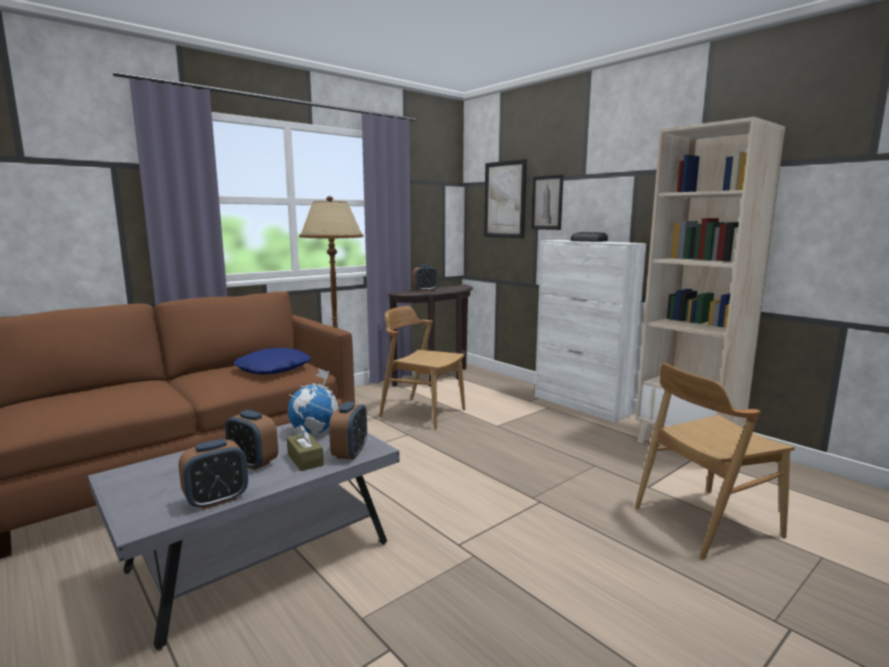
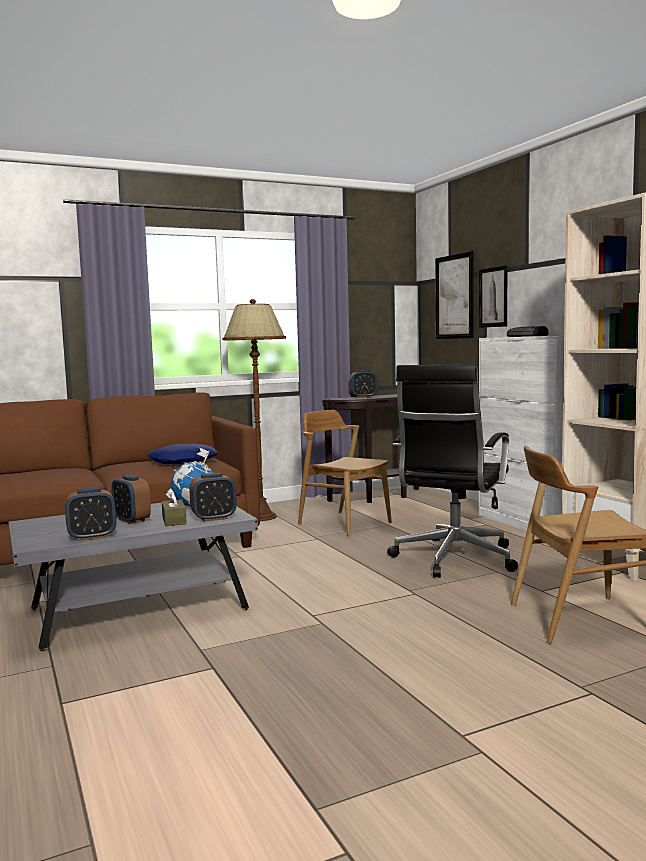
camera: 15 degrees right, 5 degrees down
(350, 453) = (214, 518): alarm clock -> alarm clock turned 45 degrees clockwise
(546, 452) = (453, 559): none -> black office chair

